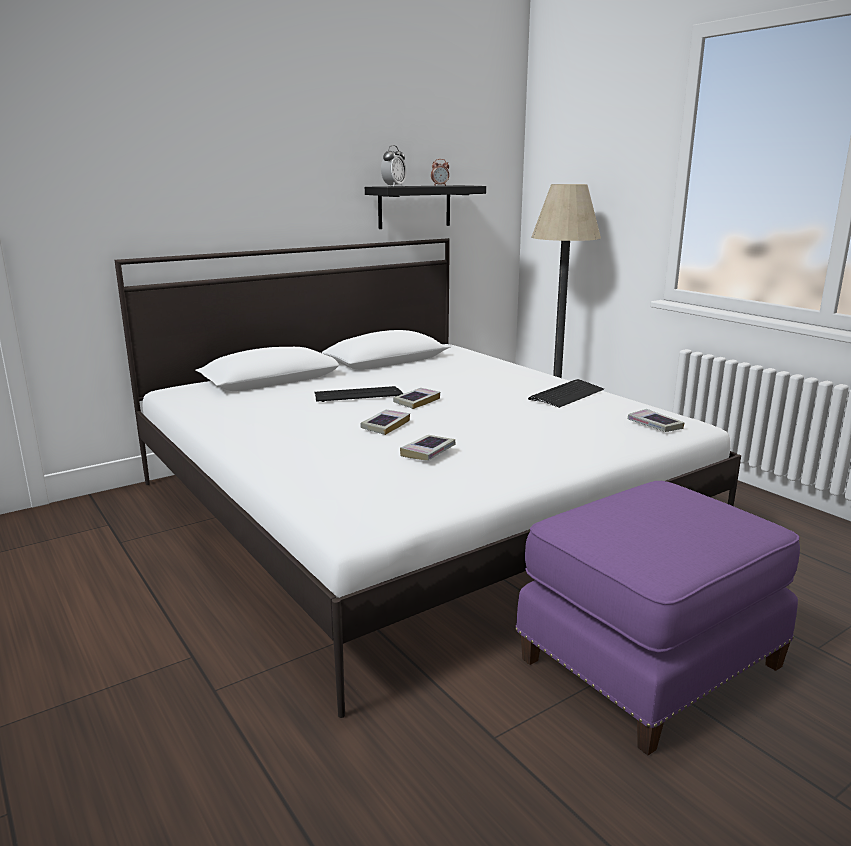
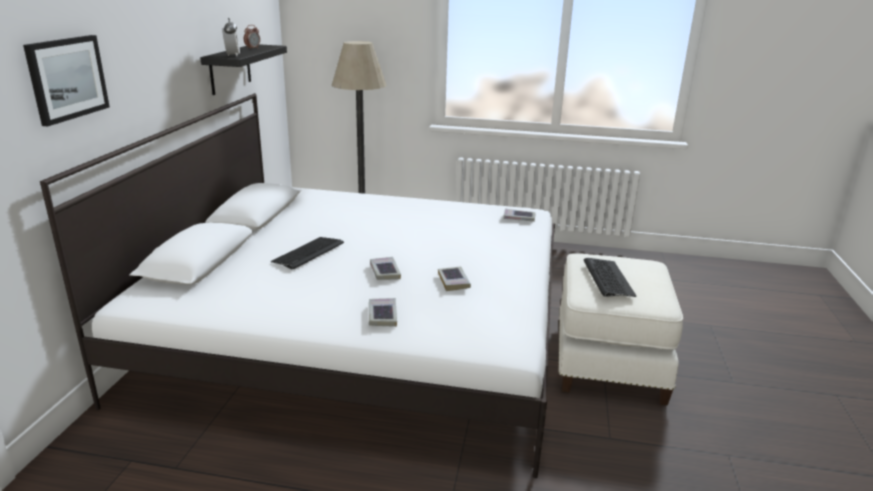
camera: 45 degrees left, 5 degrees up
(170, 179) = (67, 78): none -> picture
(416, 401) = (362, 245): book -> book (382, 315)
(566, 395) = (437, 210): keyboard -> keyboard (607, 278)
(647, 660) = (607, 360): purple ottoman -> white ottoman

